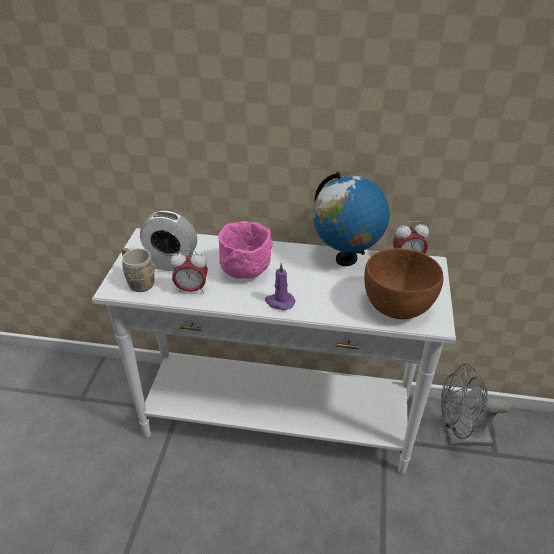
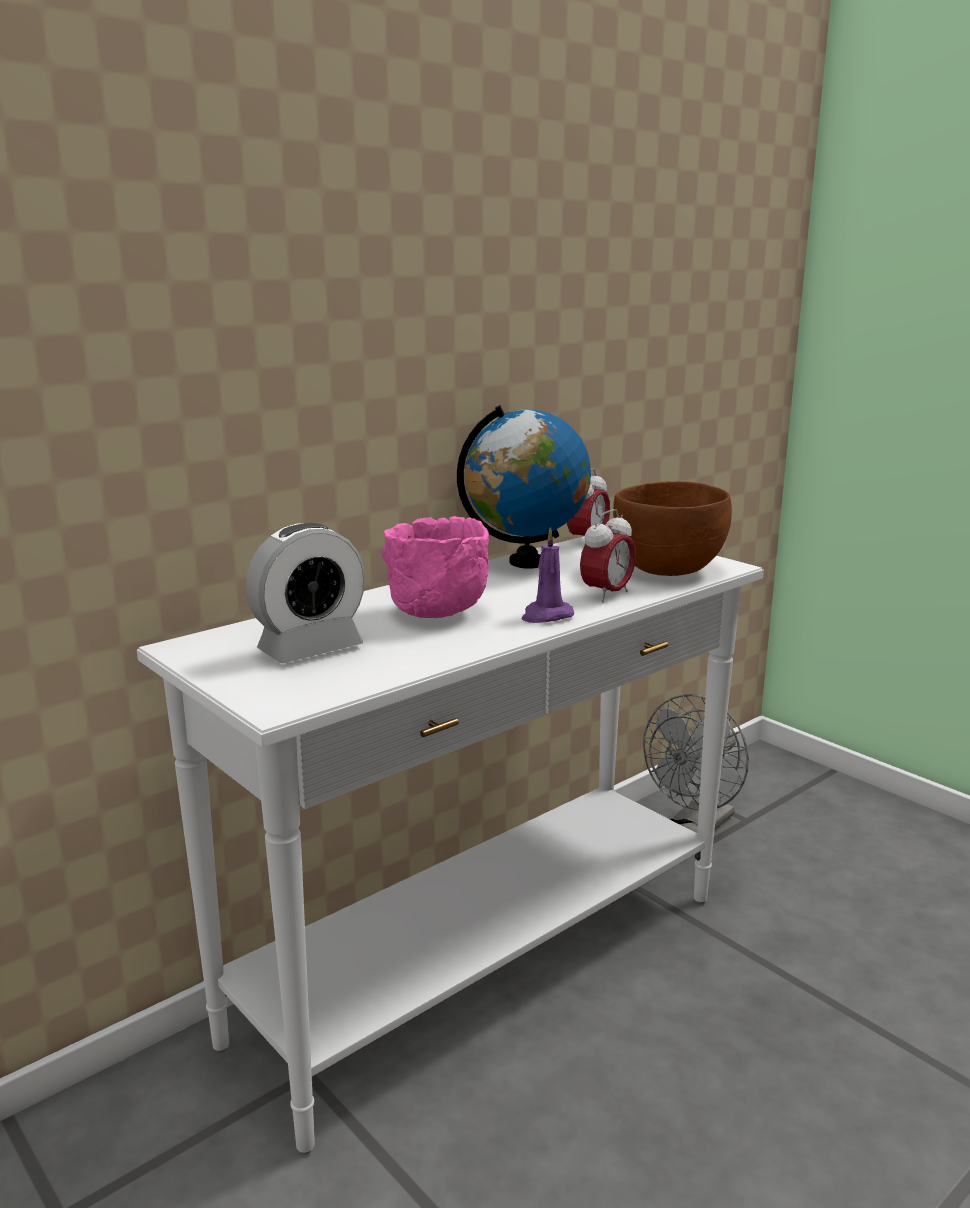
camera: 50 degrees left, 20 degrees down
(138, 281) = (300, 683): grey mug -> none
(191, 289) = (407, 654): alarm clock -> alarm clock (606, 595)

